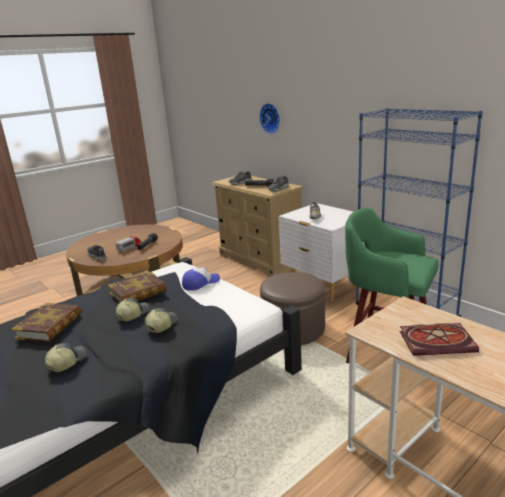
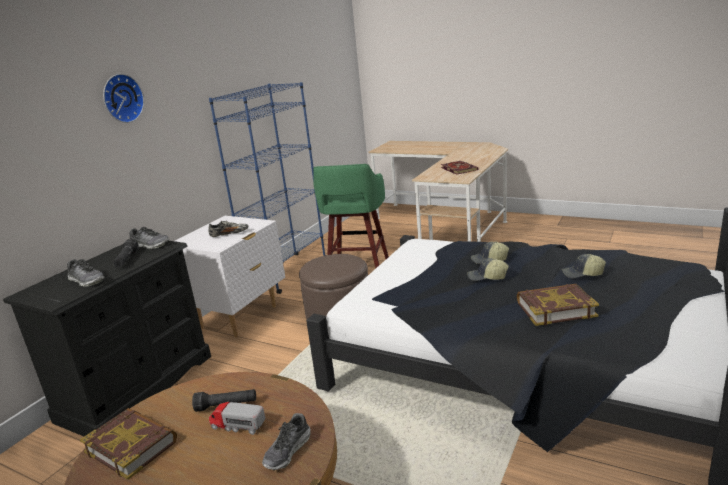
camera: 110 degrees left, 0 degrees up
(138, 293) = (445, 292): book -> book (132, 446)
(200, 283) = (392, 275): cap -> none
(260, 259) = (138, 387): beige dresser -> black dresser
(271, 118) = (44, 162): wall clock -> wall clock (121, 98)

